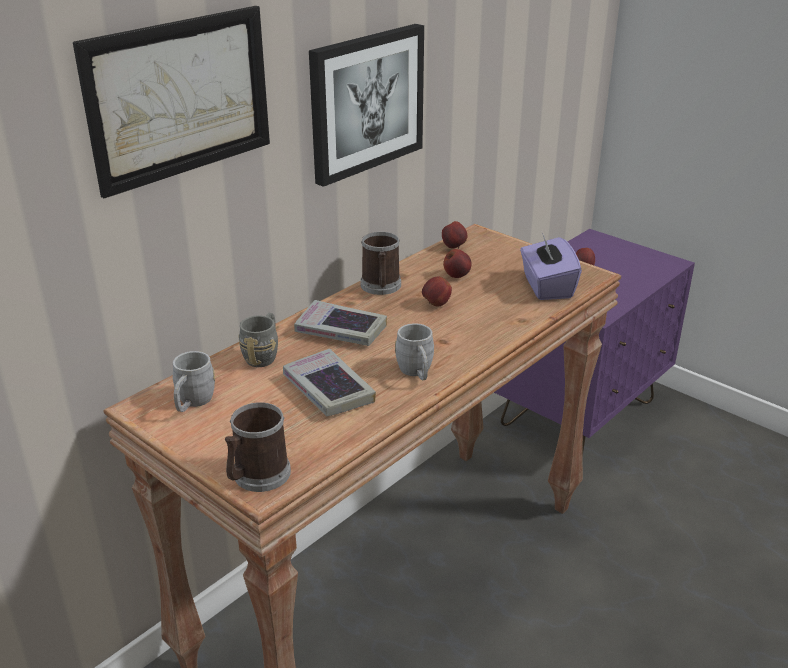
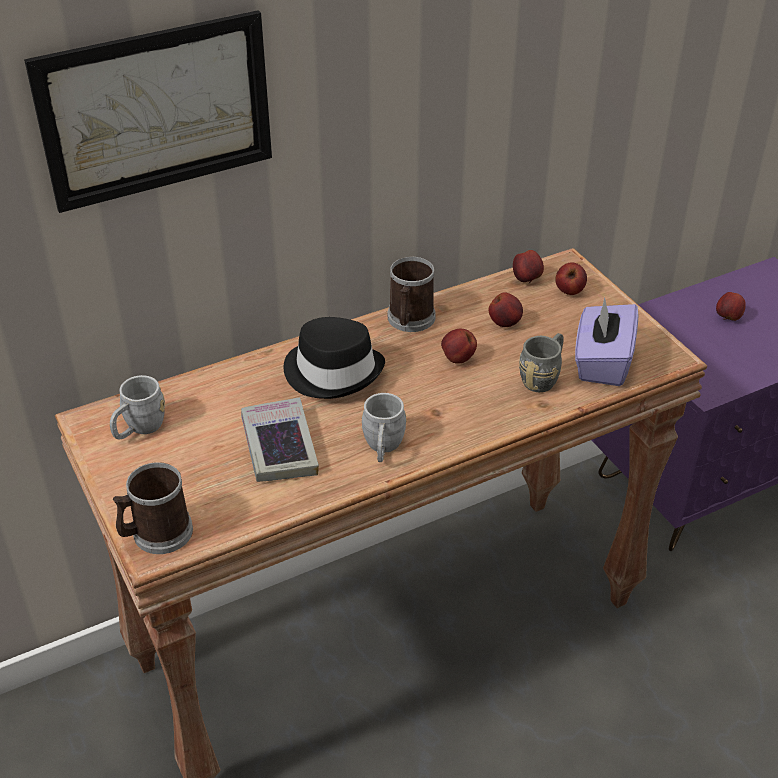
camera: 20 degrees right, 10 degrees up
(264, 355) = (238, 384): grey mug -> grey mug (543, 377)
(340, 330) = (333, 371): book -> black hat
(366, 102) = (414, 109): picture -> none
(491, 248) = (569, 291): none -> apple

